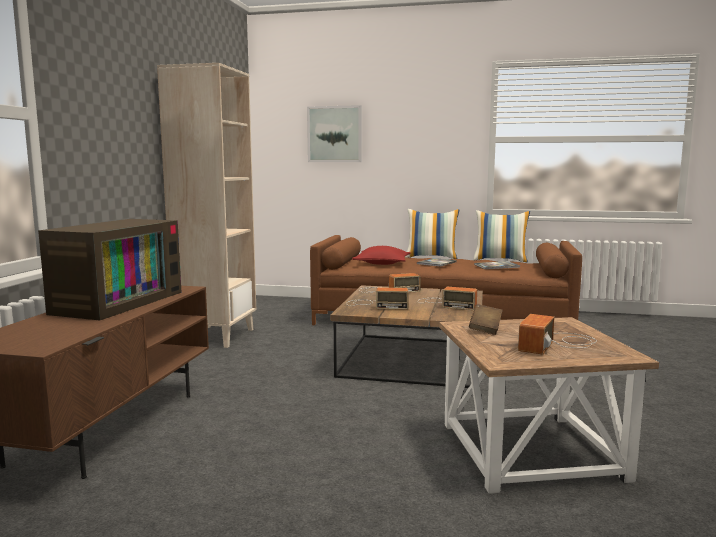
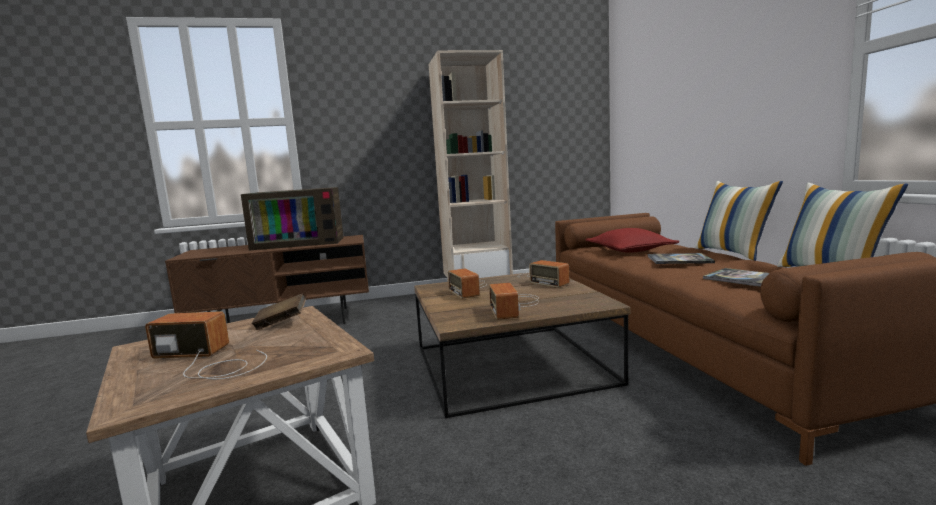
camera: 65 degrees right, 0 degrees up
(335, 134) = (665, 90): picture -> none

